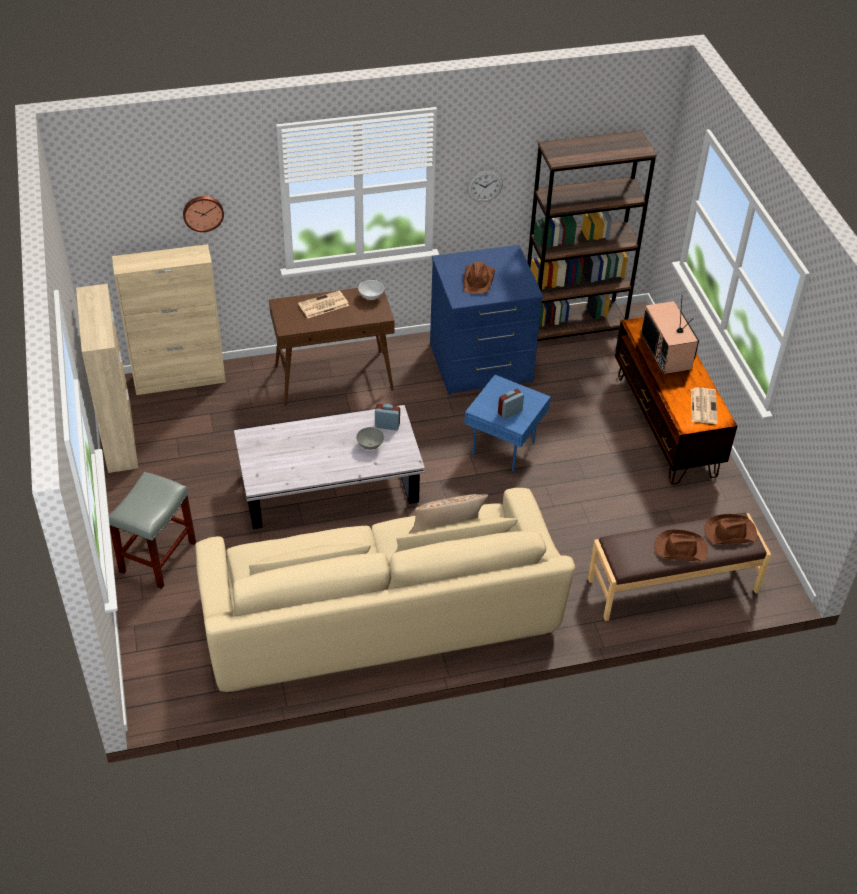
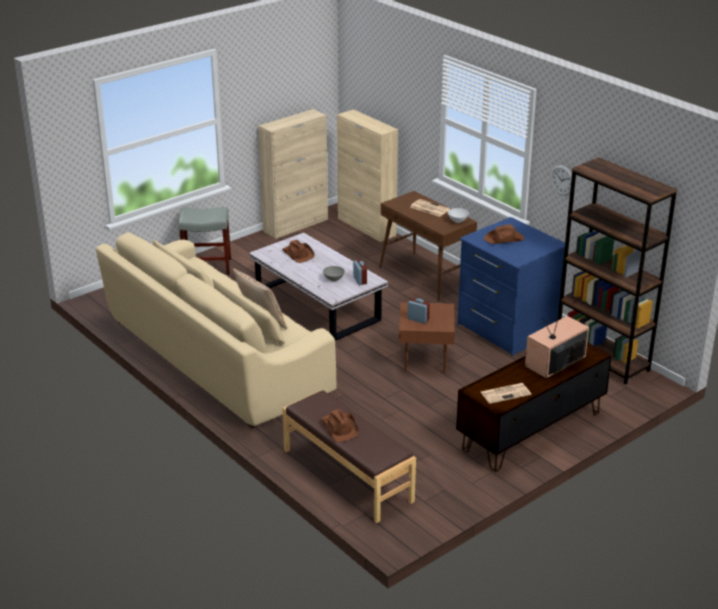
camera: 65 degrees right, 15 degrees down
(203, 212) = (401, 104): wall clock -> none
(505, 447) = (426, 362): blue side table -> brown side table
(729, 532) = (379, 448): brown hat -> brown hat (298, 254)

